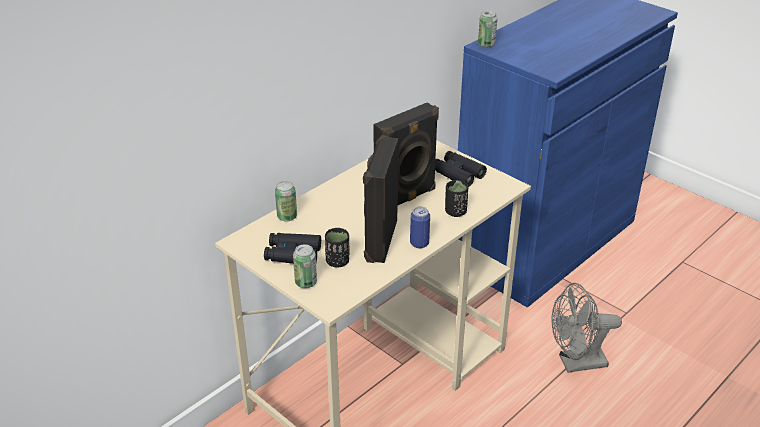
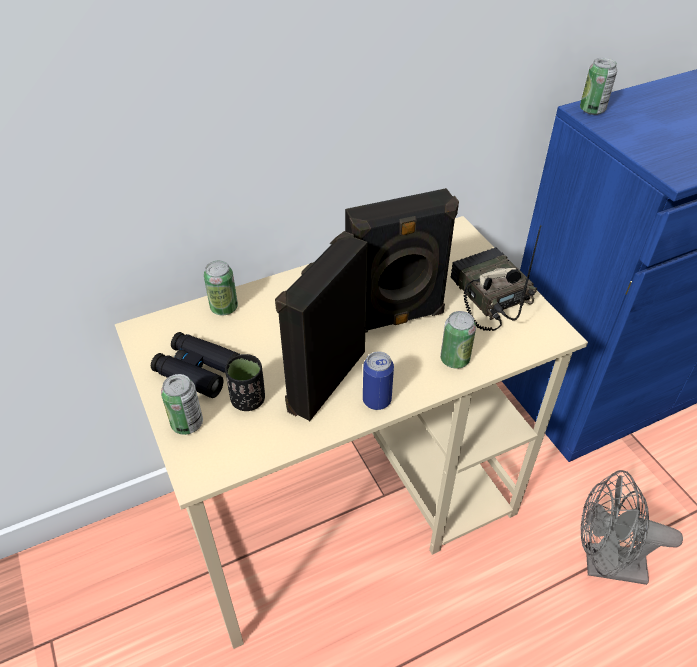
camera: 20 degrees right, 10 degrees up
(455, 212) = (454, 359): black cup -> can
(457, 174) = (487, 296): black binoculars -> radio

